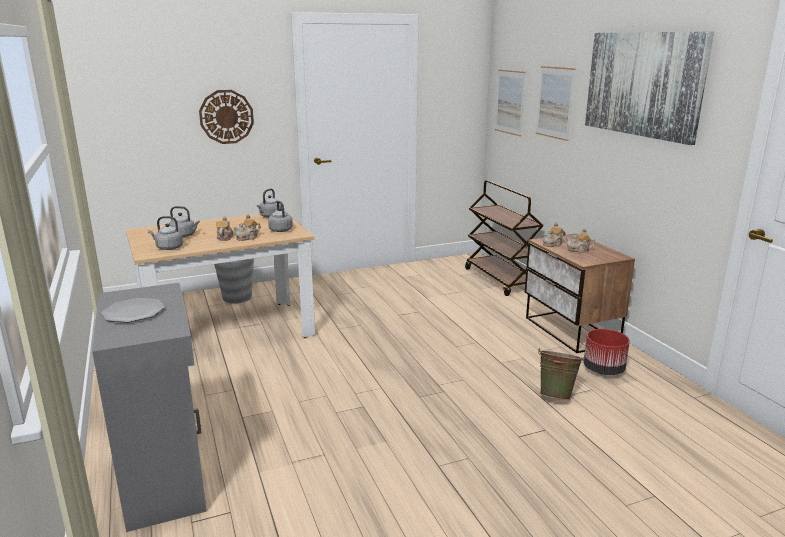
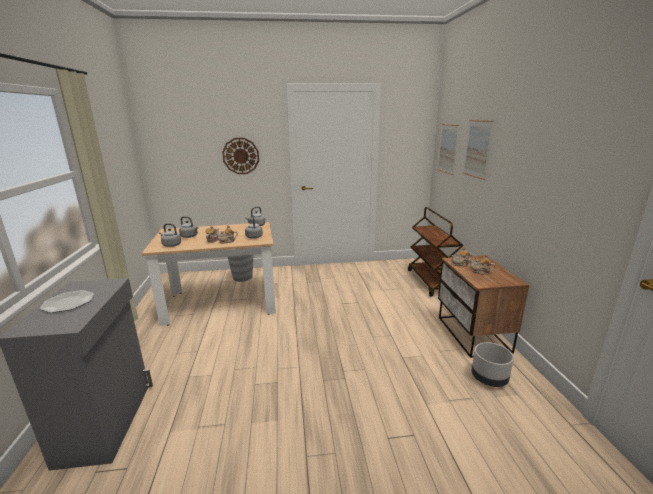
camera: 15 degrees right, 0 degrees up
(556, 395) = (437, 398): green bucket -> none
(604, 370) = (489, 379): red planter -> grey planter
(643, 84) = (547, 132): picture -> none

